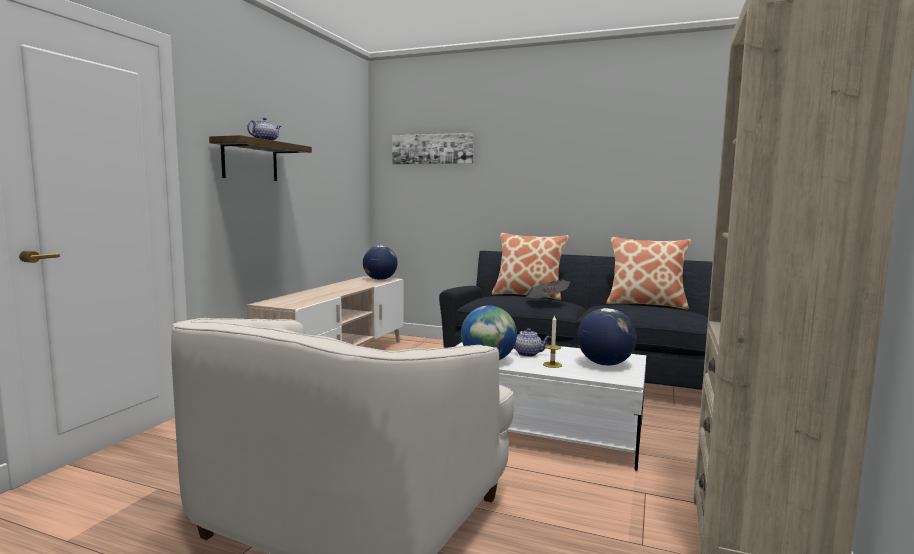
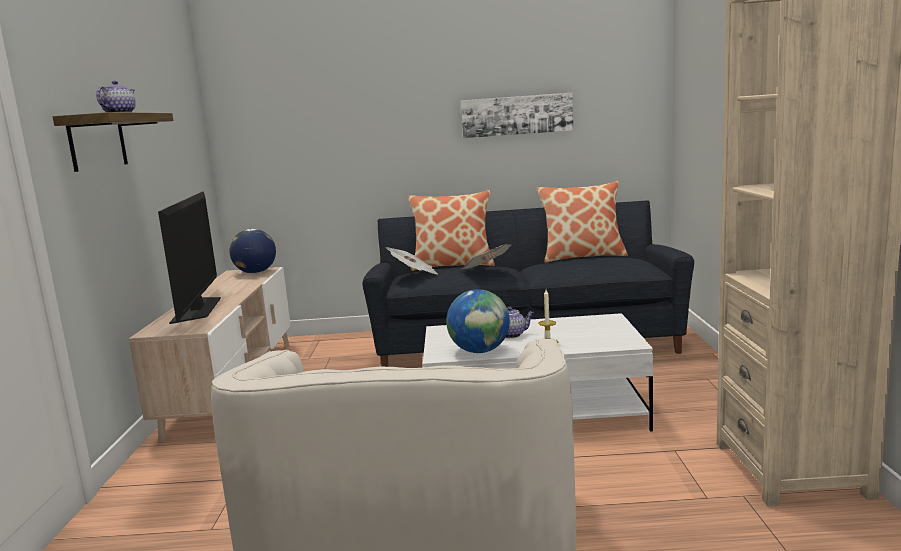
camera: 20 degrees left, 5 degrees up
(311, 294) = (197, 309): none -> television
(432, 149) = (296, 97): picture -> picture (516, 115)
(487, 296) = (414, 274): none -> newspaper
(604, 364) = (595, 331): globe -> none

